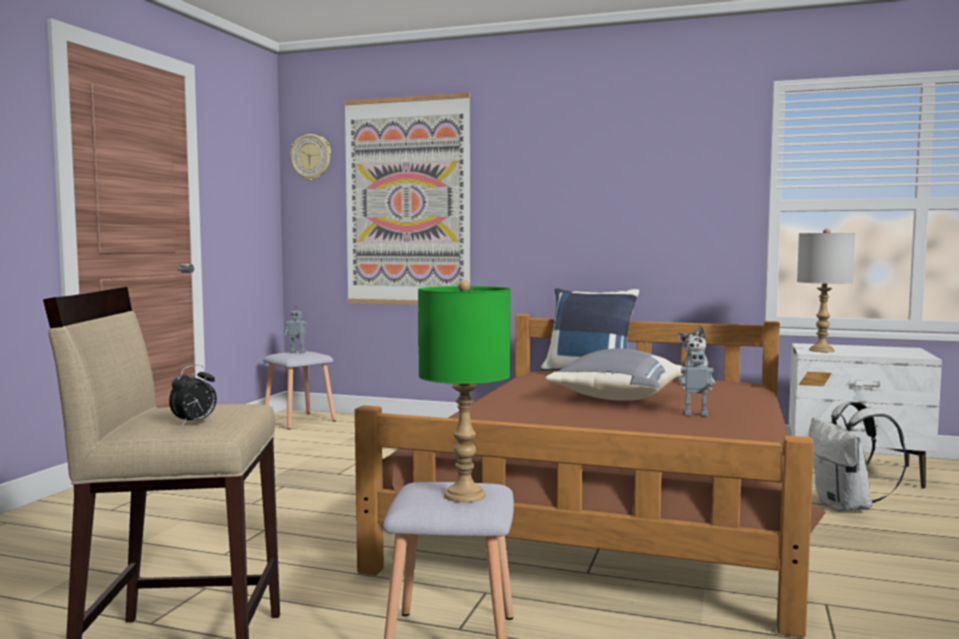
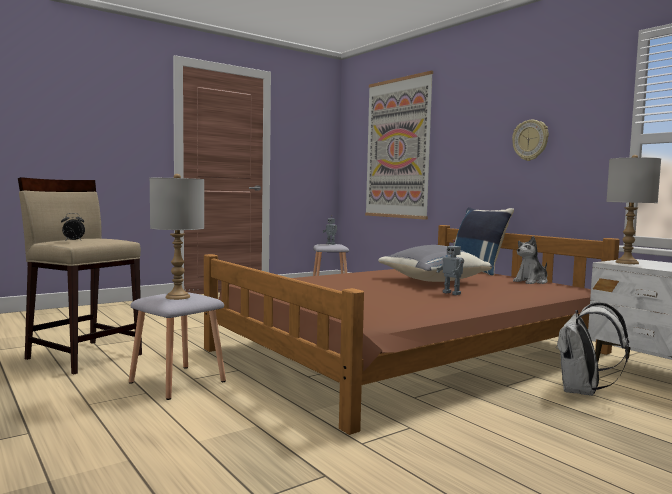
camera: 35 degrees right, 0 degrees up
(311, 157) = (353, 122): wall clock -> wall clock (530, 140)
(464, 495) = (177, 297): green table lamp -> grey table lamp

